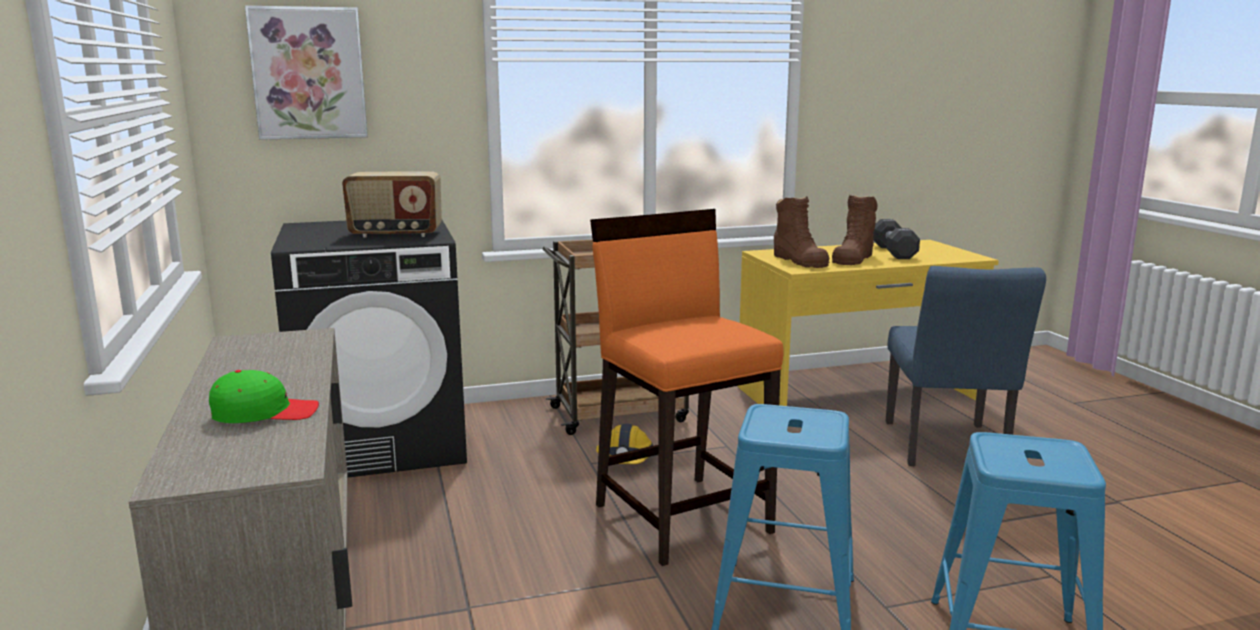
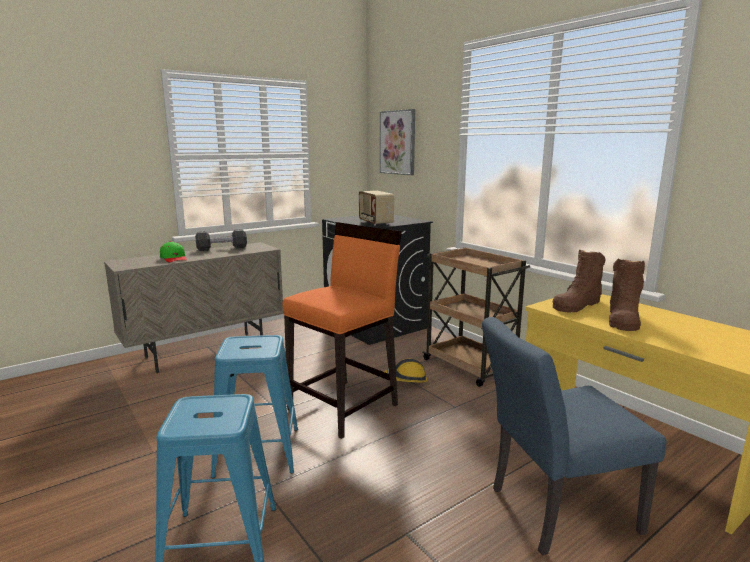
camera: 70 degrees right, 0 degrees up
(853, 258) = (623, 319): brown boot -> brown boot turned 75 degrees counterclockwise
(893, 252) = (689, 331): black dumbbell -> black dumbbell (222, 248)

